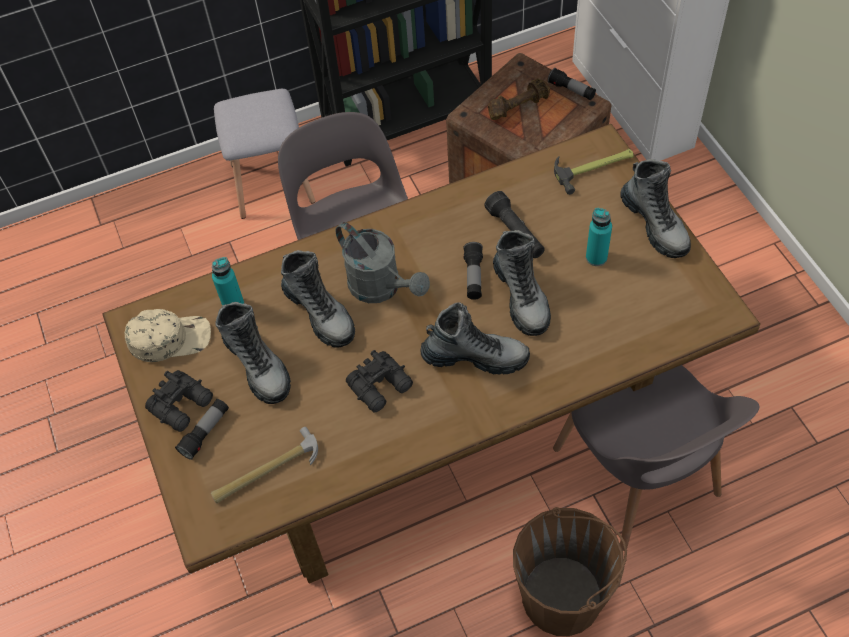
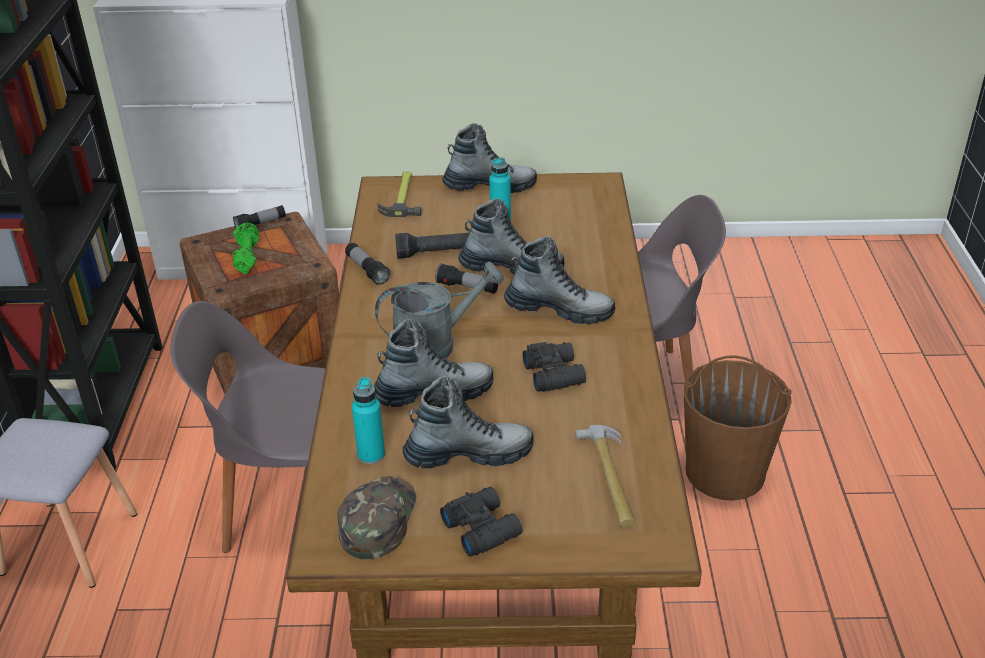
camera: 70 degrees left, 20 degrees down
(170, 338) = (377, 519): beige cap -> green cap
(205, 433) = (532, 516): flashlight -> flashlight (367, 270)
(475, 357) = (559, 310): boot -> boot turned 75 degrees clockwise
(518, 107) = (246, 257): brown dumbbell -> green dumbbell

